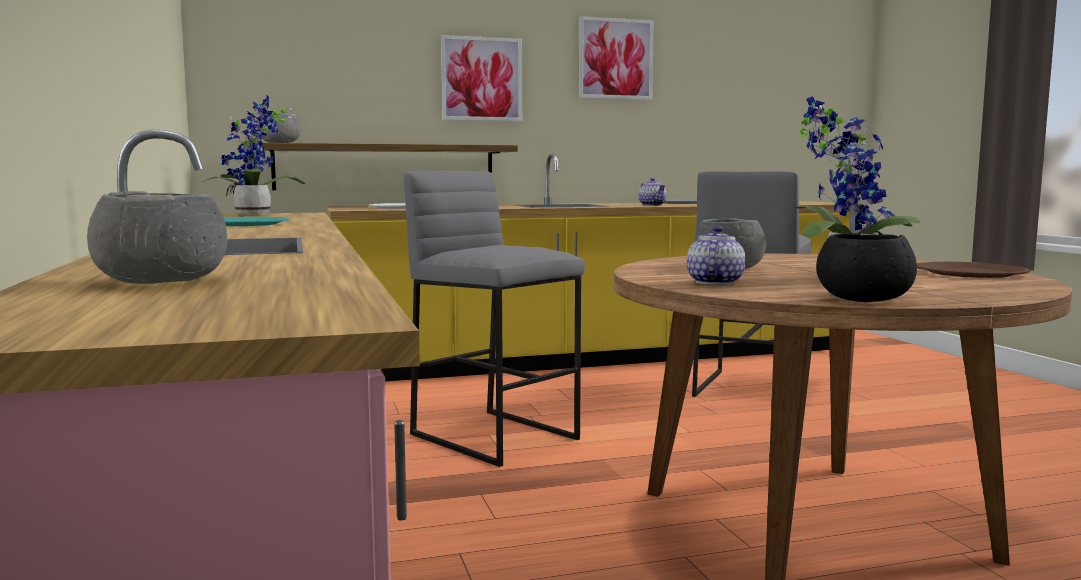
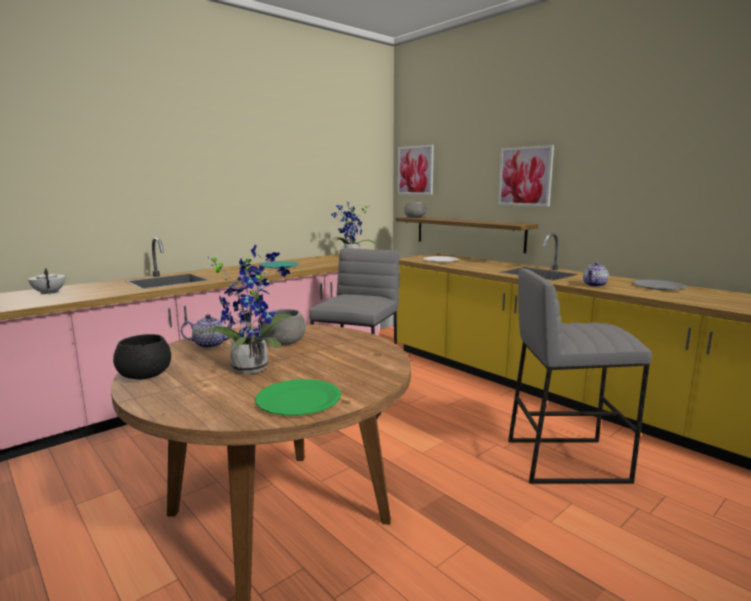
camera: 65 degrees right, 5 degrees up
(161, 280) = (49, 293): grey bowl -> white teapot
(615, 59) = (632, 153): picture -> picture (415, 170)
(969, 273) = (298, 399): brown plate -> green plate

